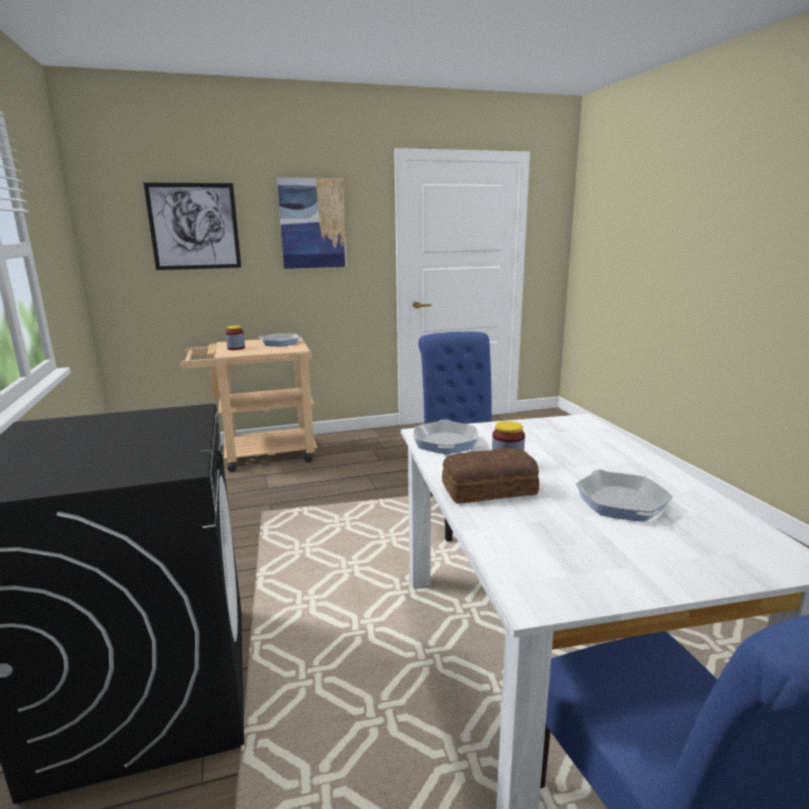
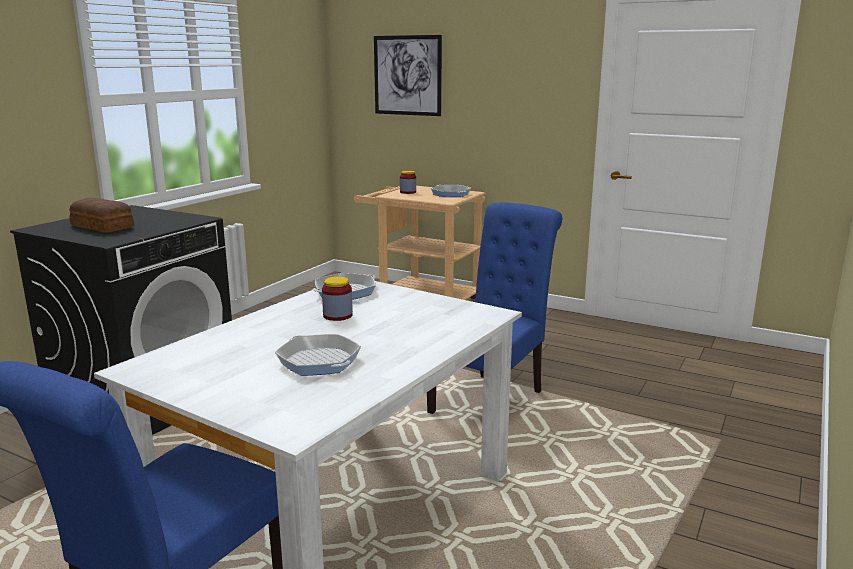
camera: 45 degrees right, 0 degrees up
(312, 223) = (510, 75): picture -> none
(487, 489) = (277, 322): bread -> bread (103, 226)
(621, 502) = (319, 361): frying pan -> frying pan turned 75 degrees counterclockwise

